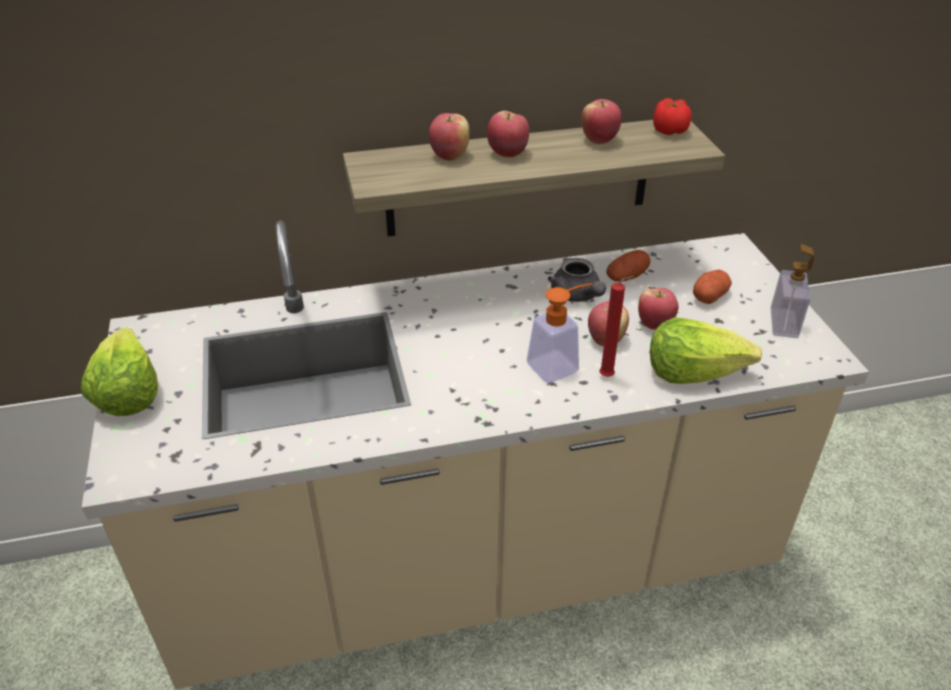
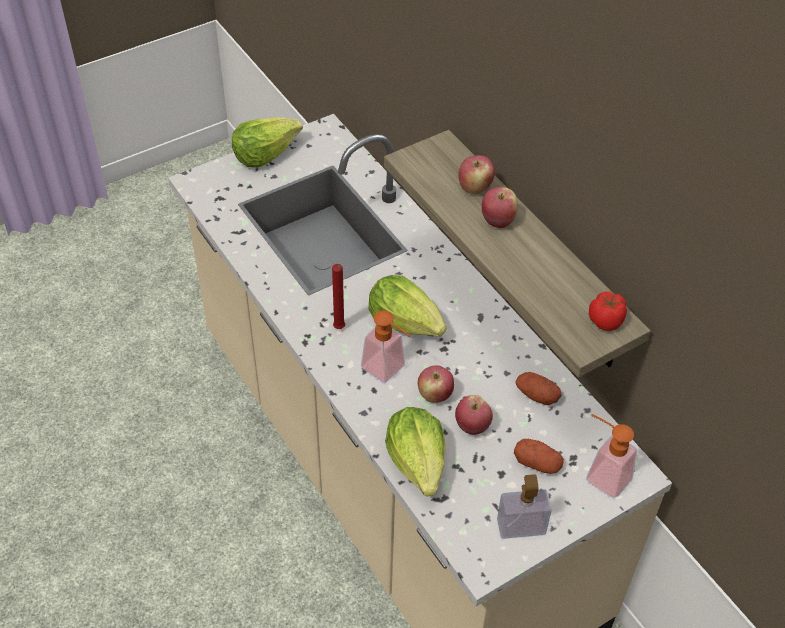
camera: 70 degrees right, 10 degrees up
(493, 336) = (406, 322): none -> lettuce
(577, 296) = (488, 364): grey teapot -> none
(599, 140) = (557, 274): apple -> none
(609, 377) = (387, 405): red candle -> red candle (339, 329)
(730, 264) = (601, 475): none -> soap dispenser

